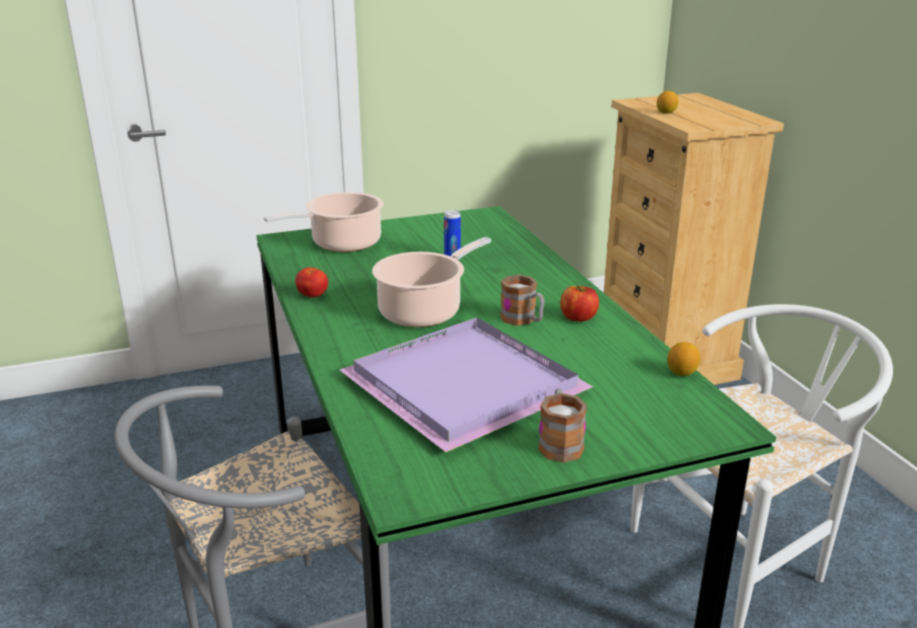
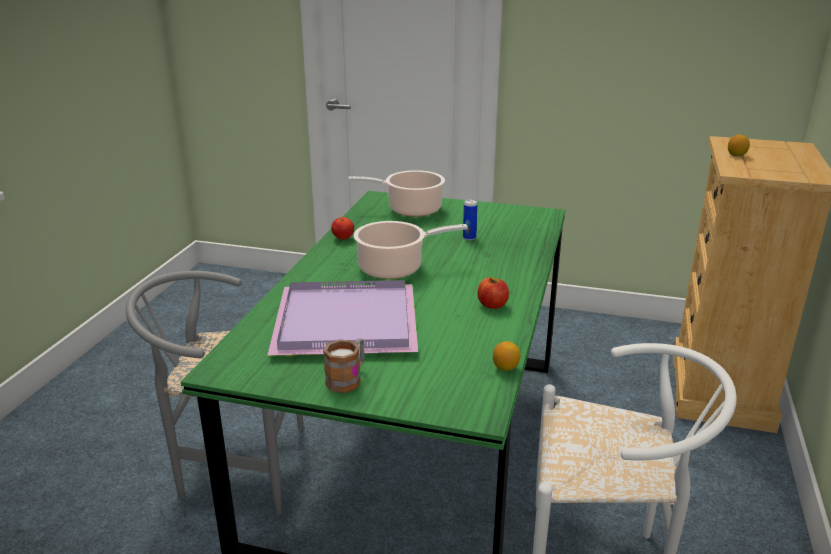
camera: 35 degrees right, 0 degrees up
(523, 320) = (450, 294): mug -> none

